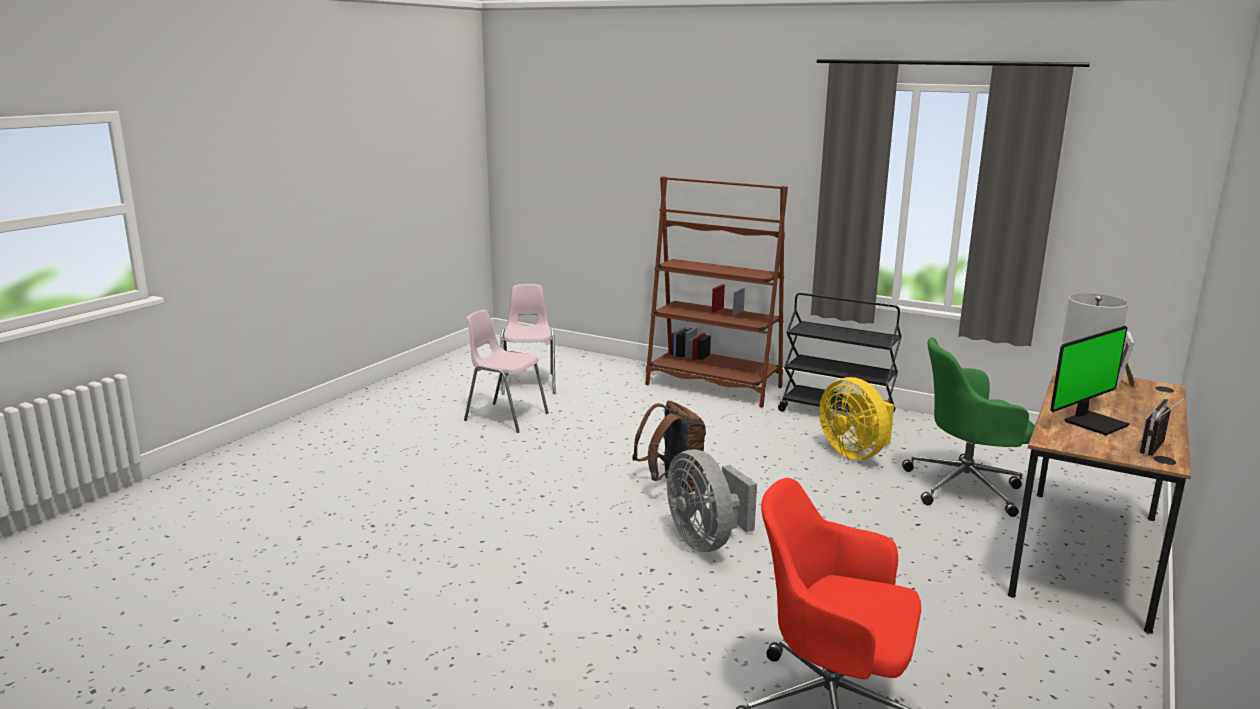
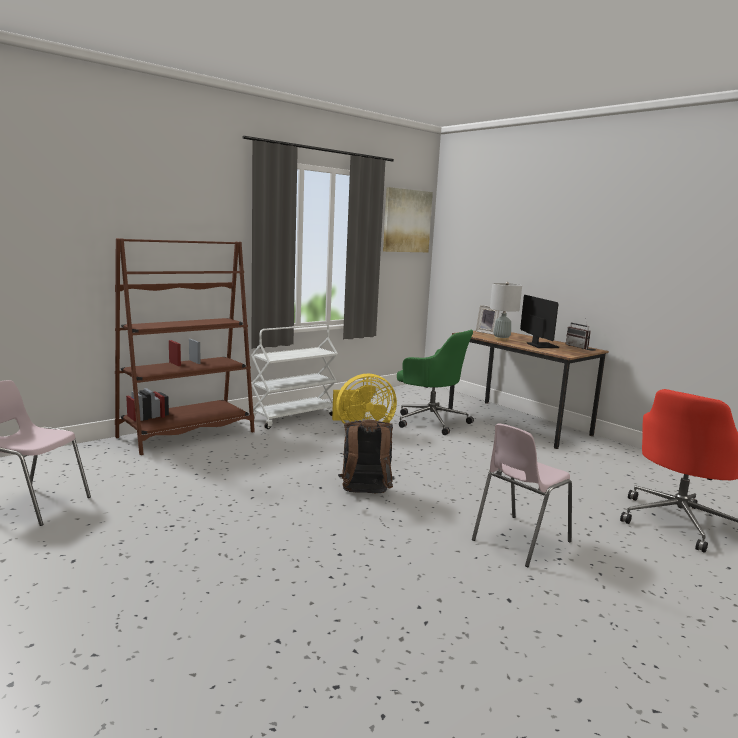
camera: 70 degrees left, 5 degrees down
(505, 417) = (113, 536): pink chair -> pink chair (519, 540)
(706, 541) = (465, 504): grey fan -> none
(837, 413) = (293, 417): black cart -> white cart
(966, 487) = (430, 421): green office chair -> green office chair turned 75 degrees counterclockwise
(1139, 165) = (406, 221): none -> picture

